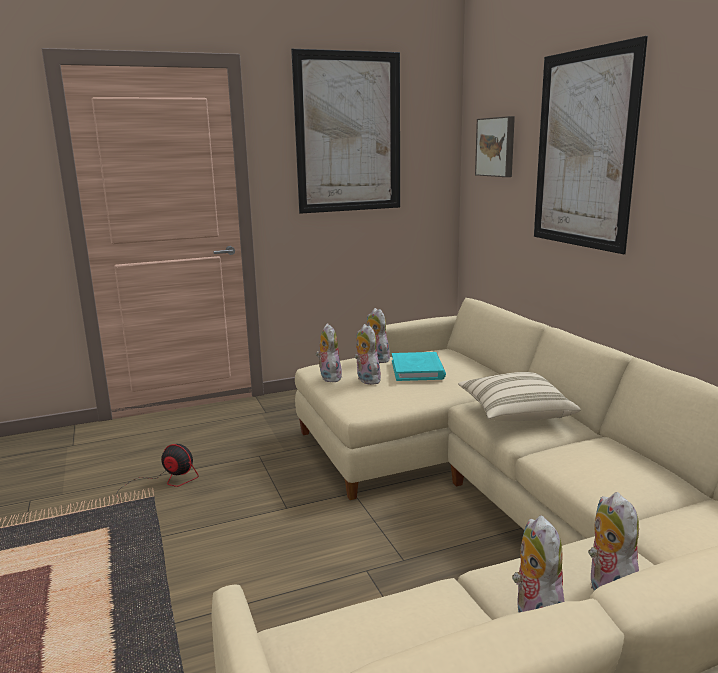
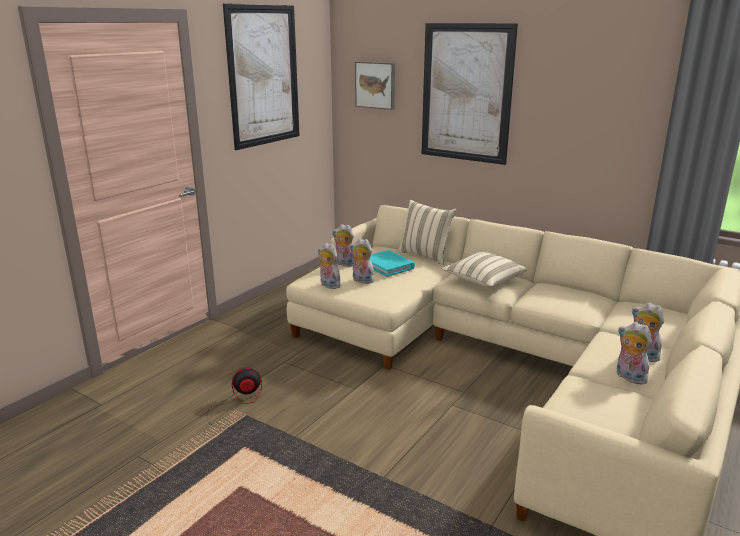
camera: 35 degrees left, 5 degrees up
(487, 369) = (425, 255): none -> beige pillow

